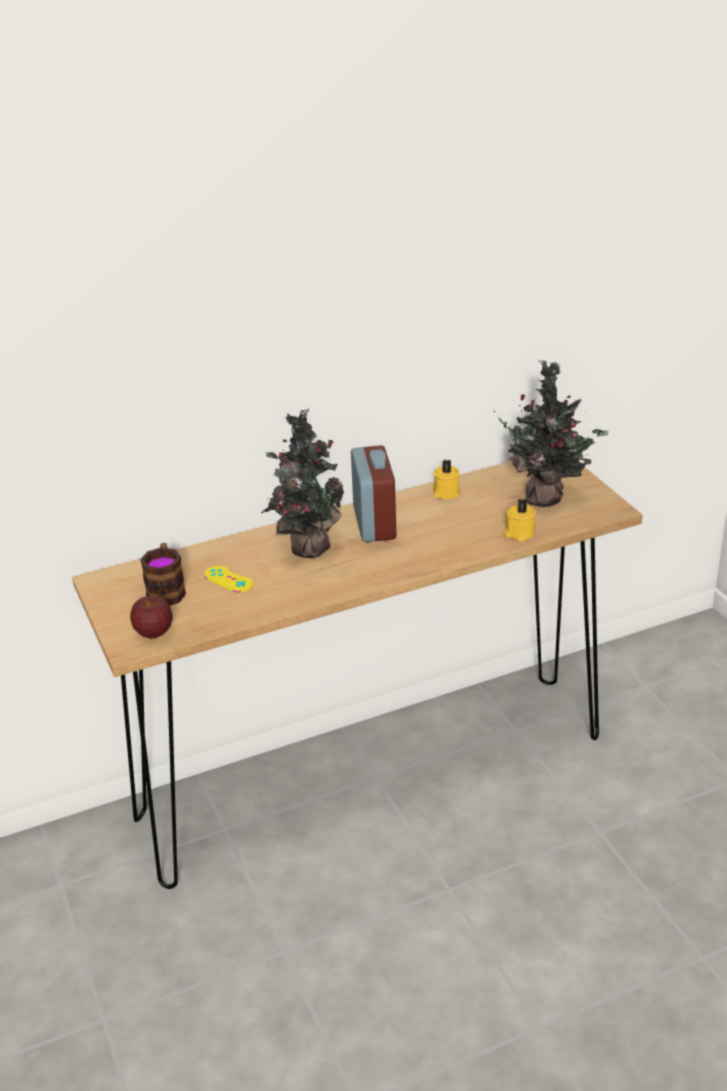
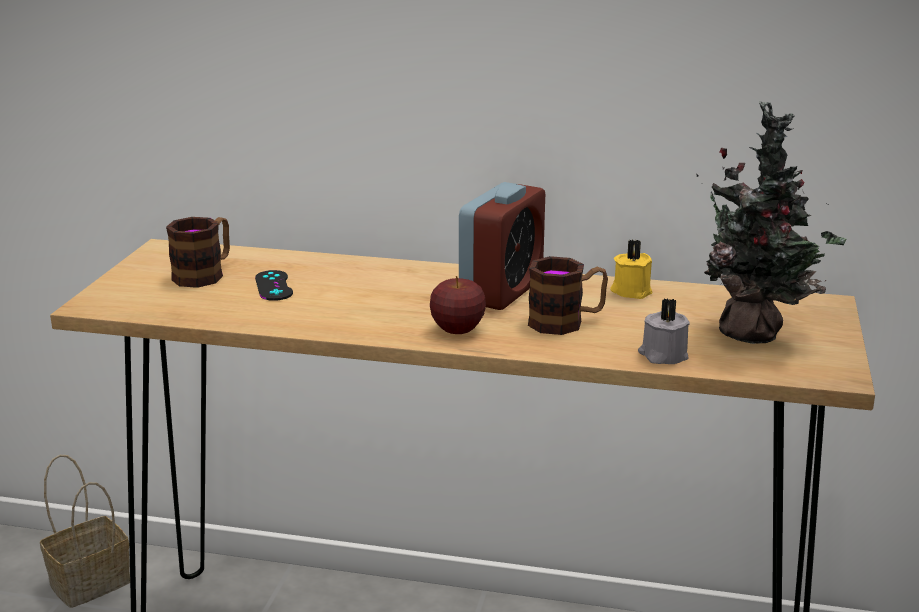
camera: 35 degrees right, 10 degrees down
(67, 859) = (92, 581): none -> basket
(154, 633) = (132, 301): apple -> apple (458, 330)
(228, 579) = (273, 286): yellow game controller -> black game controller
(306, 548) = (393, 287): potted plant -> none
(441, 532) = (566, 322): none -> mug
(519, 533) = (662, 355): yellow candle -> grey candle

